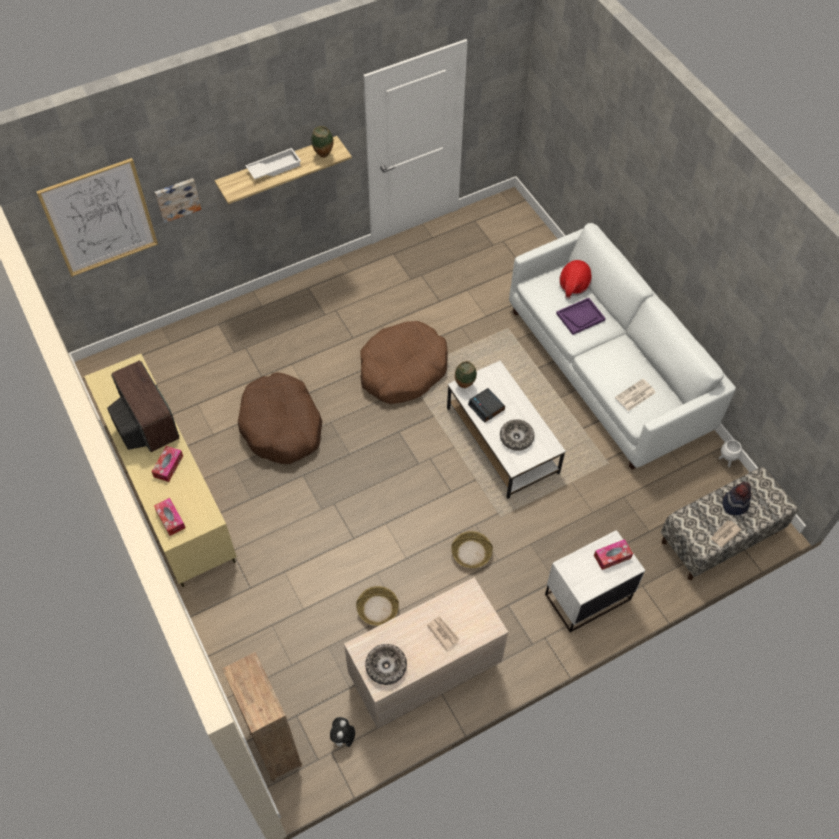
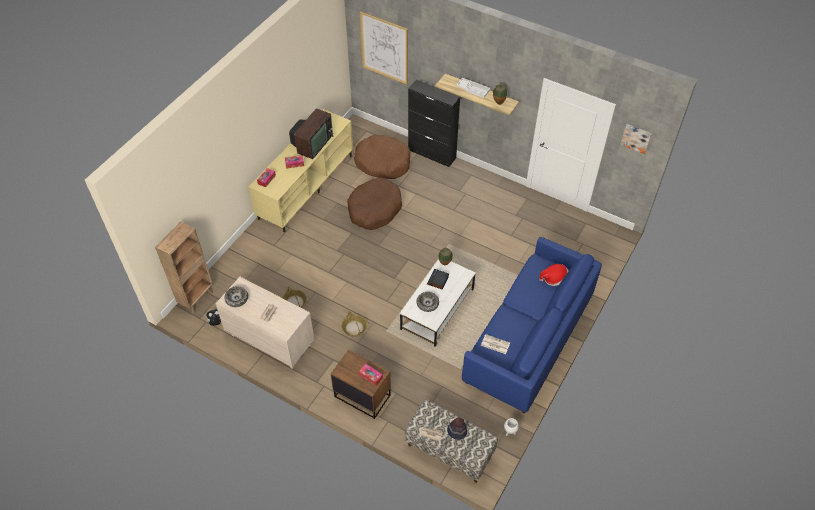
camera: 60 degrees right, 5 degrees down
(177, 199) = (424, 68): picture -> picture (636, 138)
(235, 309) = (432, 154): none -> black cabinet
(402, 370) = (449, 242): brown dog bed -> brown dog bed (383, 162)
(580, 317) = (532, 292): purple tray -> none
(586, 597) = (362, 395): white nightstand -> brown nightstand
(607, 370) = (528, 339): white sofa -> blue sofa

